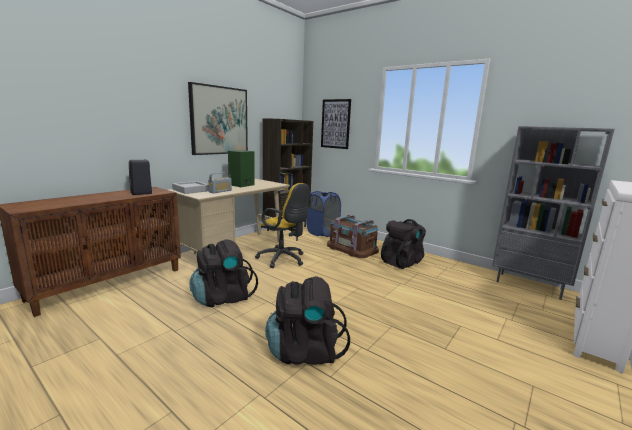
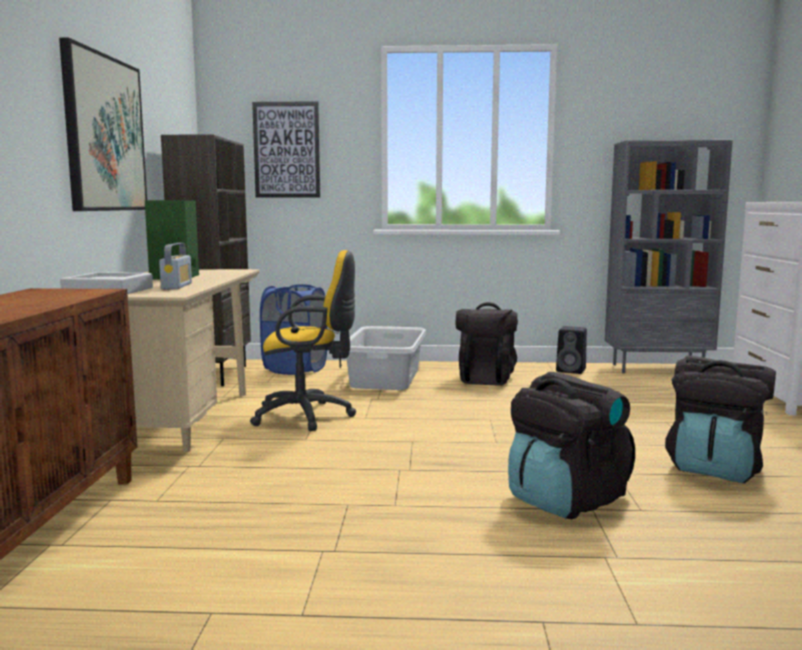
camera: 35 degrees left, 5 degrees down
(141, 193) = (56, 296): black speaker -> black speaker (572, 370)
(223, 297) = (317, 488): black backpack -> black backpack (715, 468)
(352, 248) = (386, 378): brown storage box -> grey laundry basket

